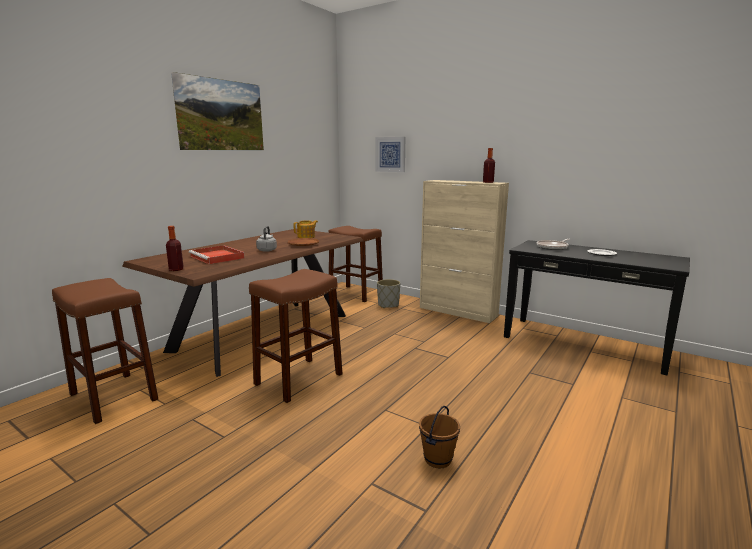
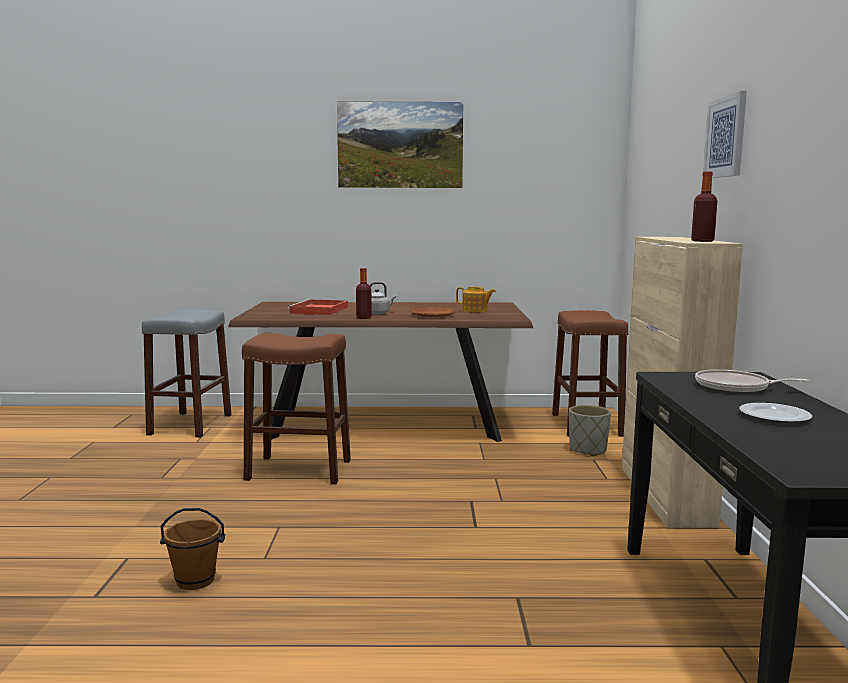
camera: 55 degrees right, 5 degrees down
(113, 397) = (190, 424): brown stool -> grey stool
(176, 269) = (255, 312): bottle -> bottle (363, 318)
(390, 154) = (657, 192): picture -> picture (726, 137)

